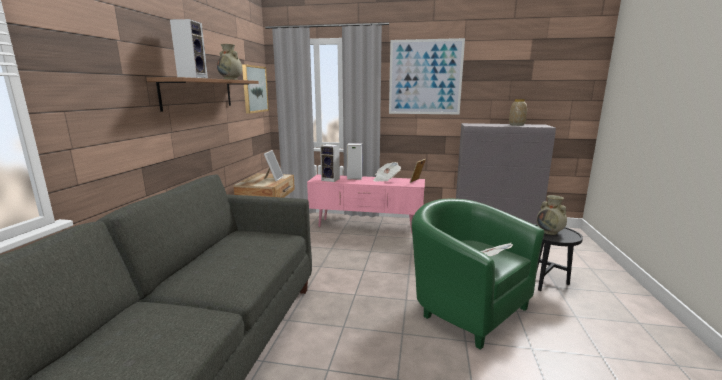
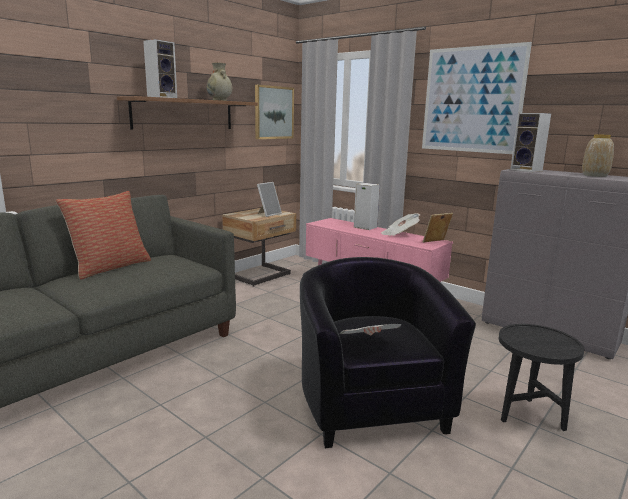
camera: 30 degrees right, 0 degrees up
(204, 256) = (110, 267): none -> pillow
(331, 179) = (335, 225): speaker -> speaker (527, 170)
(465, 307) = (370, 404): green armchair -> black armchair
(550, 232) = (536, 338): beige vase -> none

